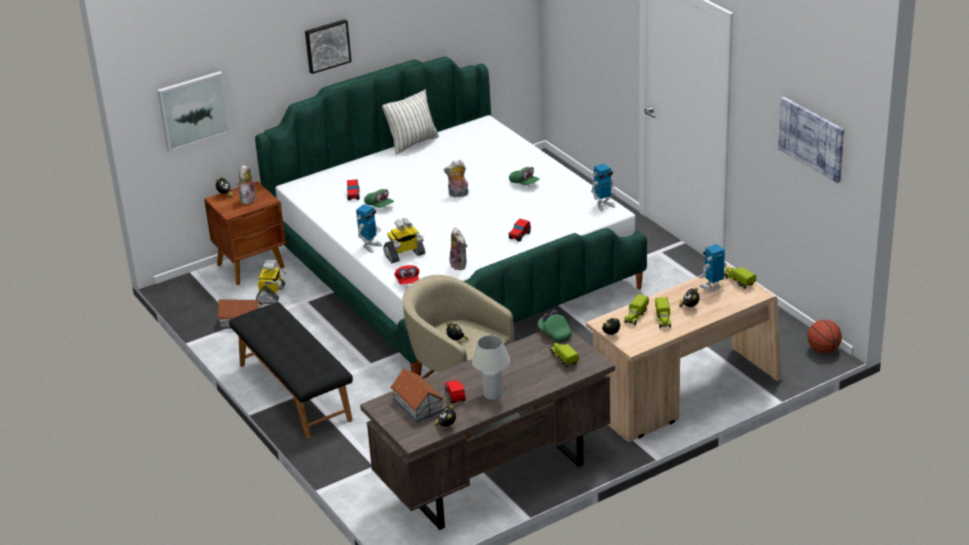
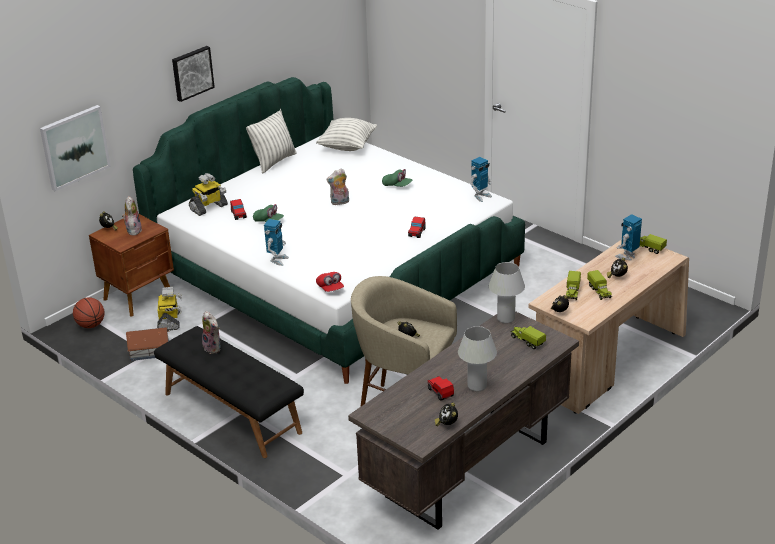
camera: 15 degrees left, 0 degrees up
(404, 255) = (315, 264): toy robot -> toy robot (209, 208)
(418, 405) = (407, 407): toy house -> none
(460, 265) = (373, 266): plush toy -> plush toy (214, 348)
(494, 135) = (347, 146): none -> pillow
(554, 334) = (506, 319): green cap -> white table lamp
(812, 138) = (692, 108): picture -> none
(823, 350) = (707, 303): basketball -> basketball (91, 325)

